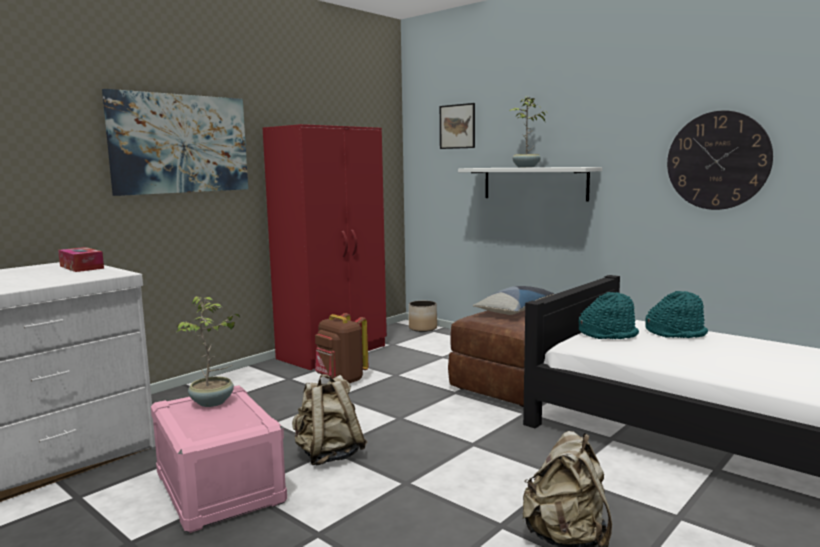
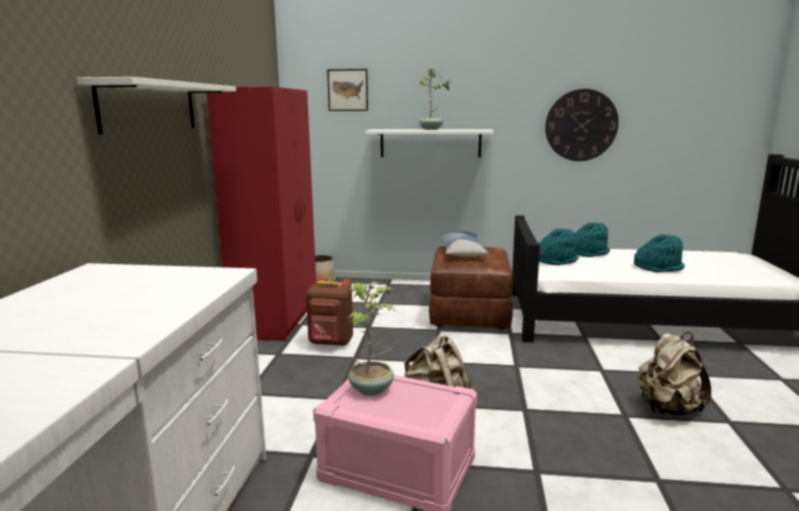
camera: 35 degrees left, 5 degrees up
(81, 267) = (141, 272): tissue box -> none
(180, 144) = (150, 107): picture -> white shelf
(737, 364) = (658, 268): none -> turquoise hat

